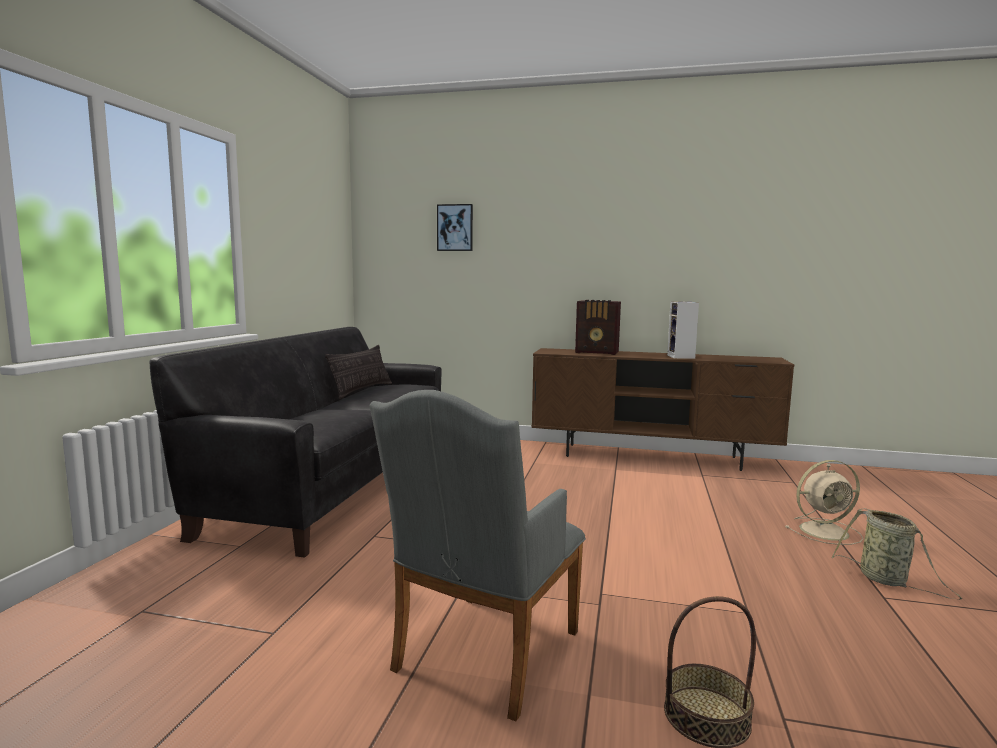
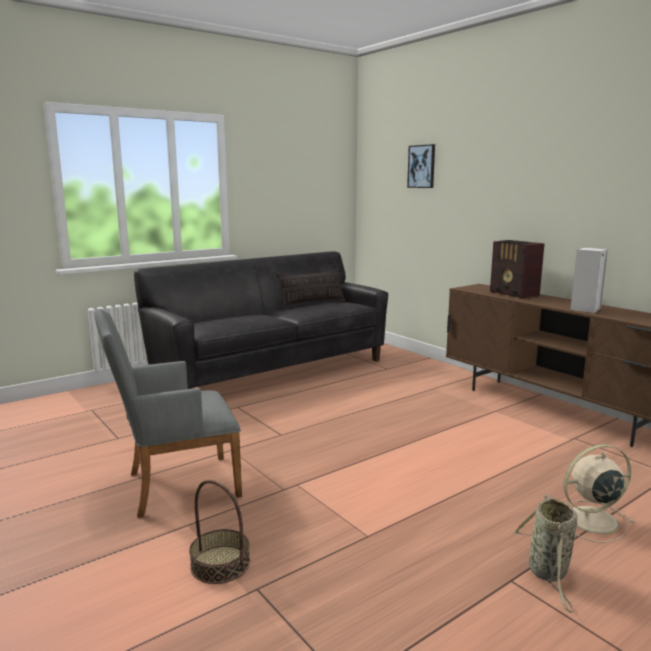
camera: 40 degrees right, 5 degrees up
(825, 531) = (590, 520): beige fan -> beige fan turned 135 degrees clockwise

